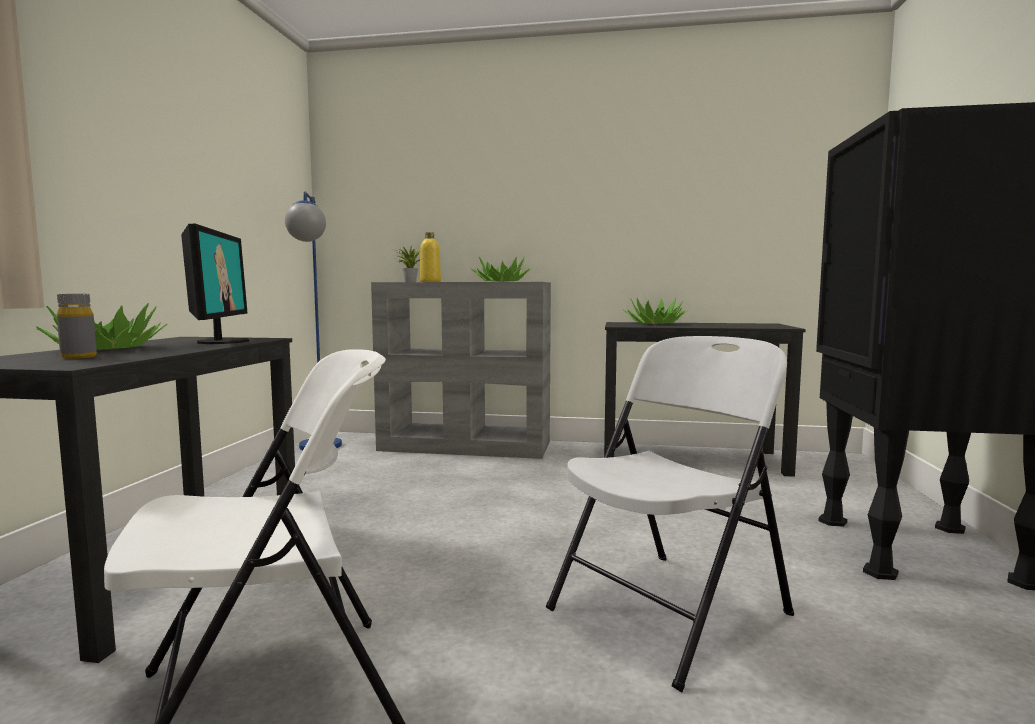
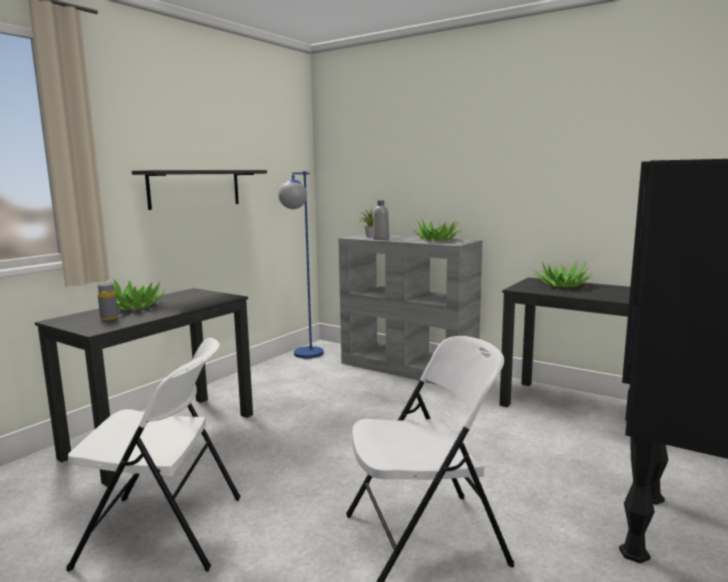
camera: 25 degrees right, 5 degrees up
(171, 190) = (195, 188): none -> shelf
(221, 341) = (201, 300): monitor -> none
(430, 281) = (381, 239): yellow bottle -> grey bottle

